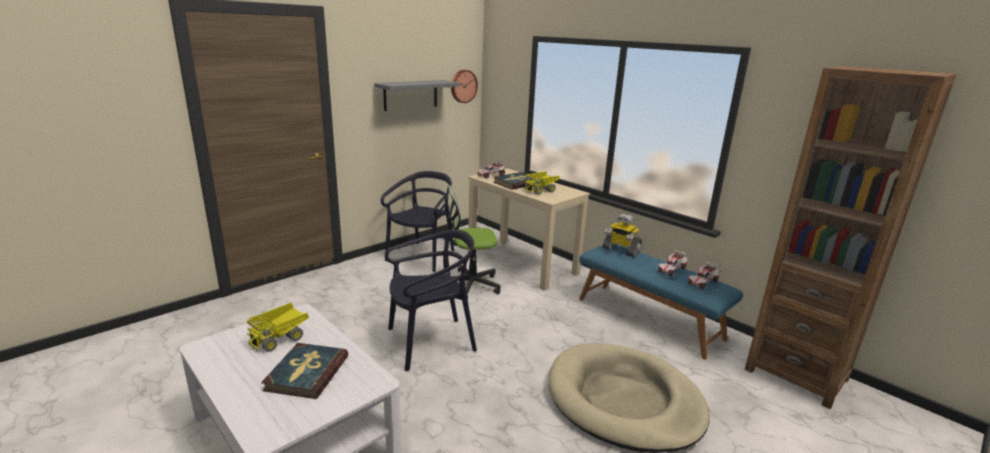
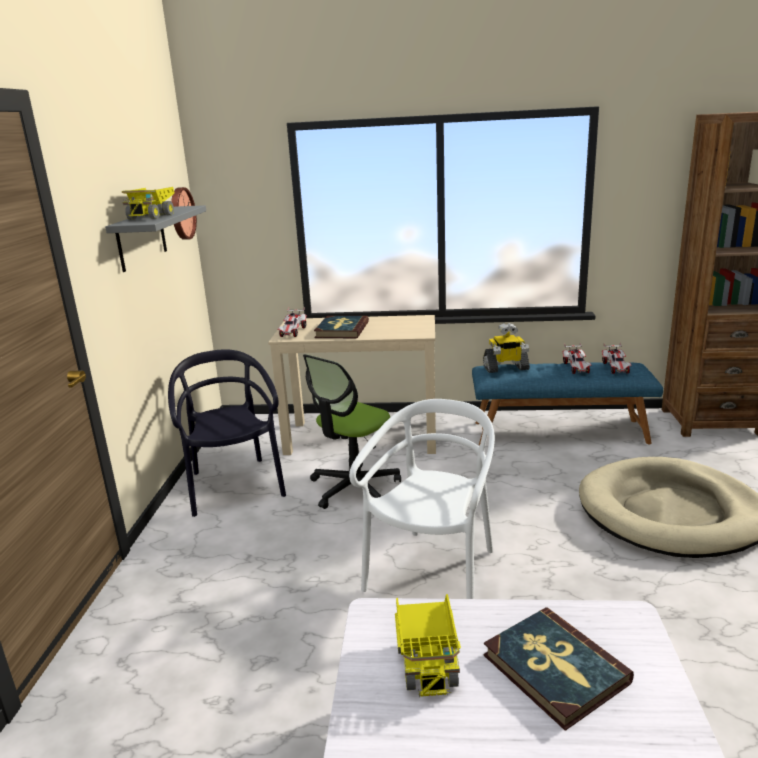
camera: 40 degrees left, 0 degrees up
(430, 342) = (433, 573): black chair -> white chair
(541, 191) = (387, 329): toy truck -> toy truck (152, 216)

